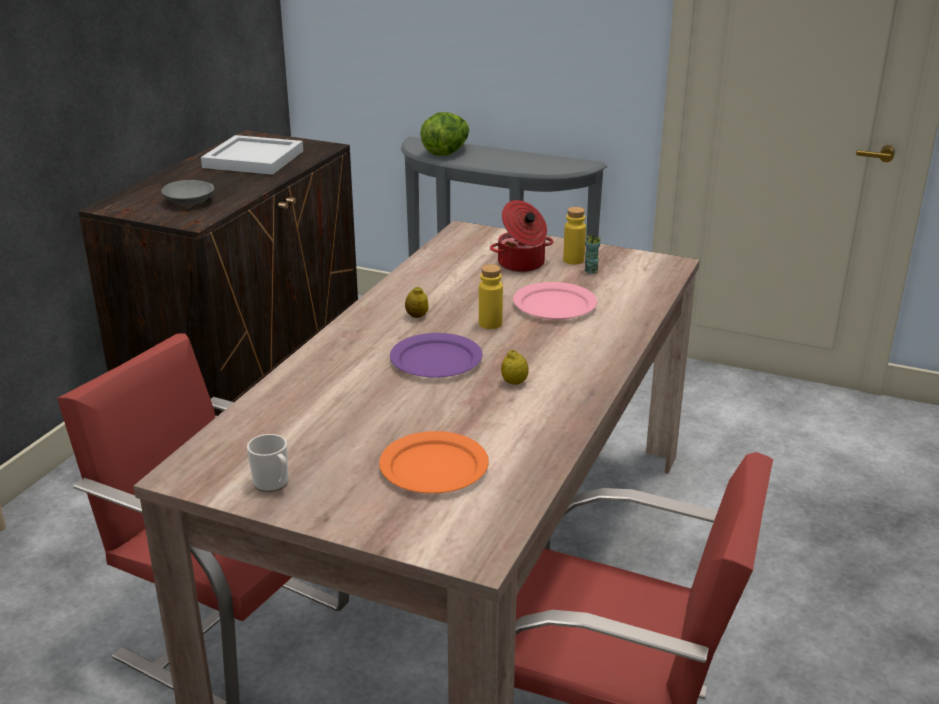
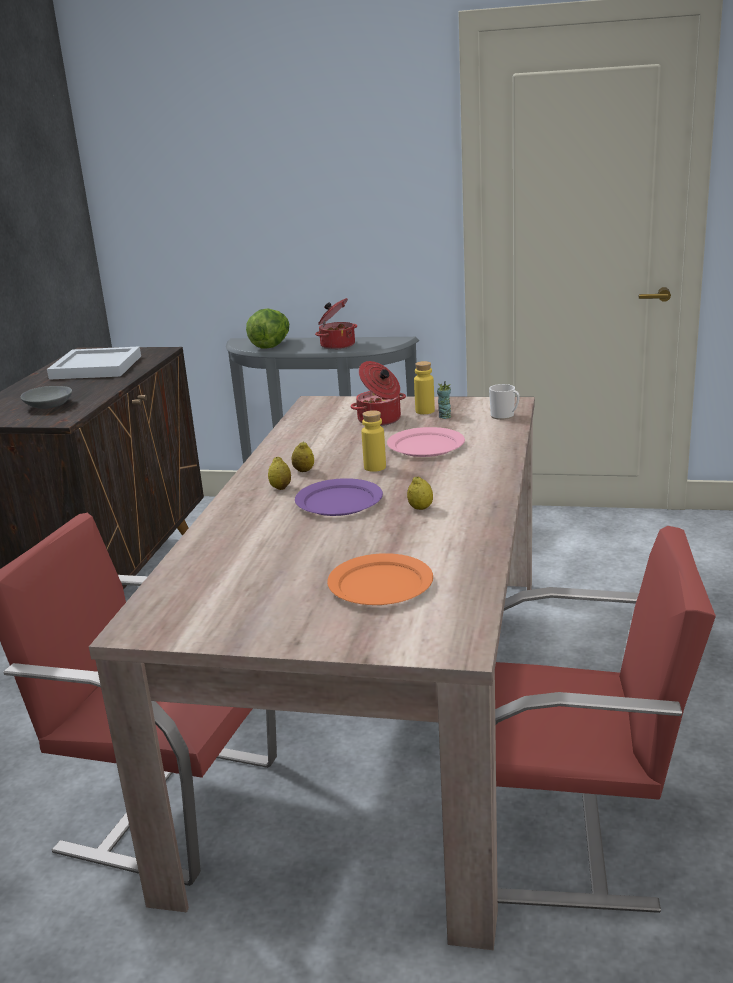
camera: 10 degrees left, 5 degrees down
(273, 484) = (231, 622): mug -> mug (504, 416)
(385, 333) = (280, 488): none -> lemon
(515, 162) = (337, 345): none -> cooking pot

